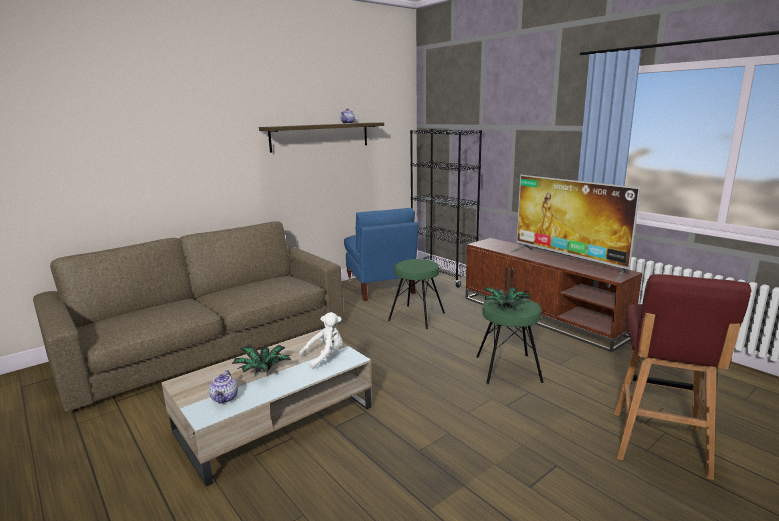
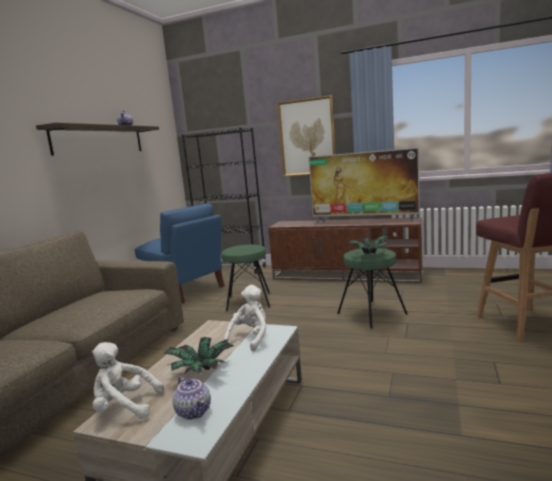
camera: 30 degrees left, 5 degrees down
(198, 378) = (125, 407): none -> white plush toy
(535, 149) = (307, 137): none -> picture

